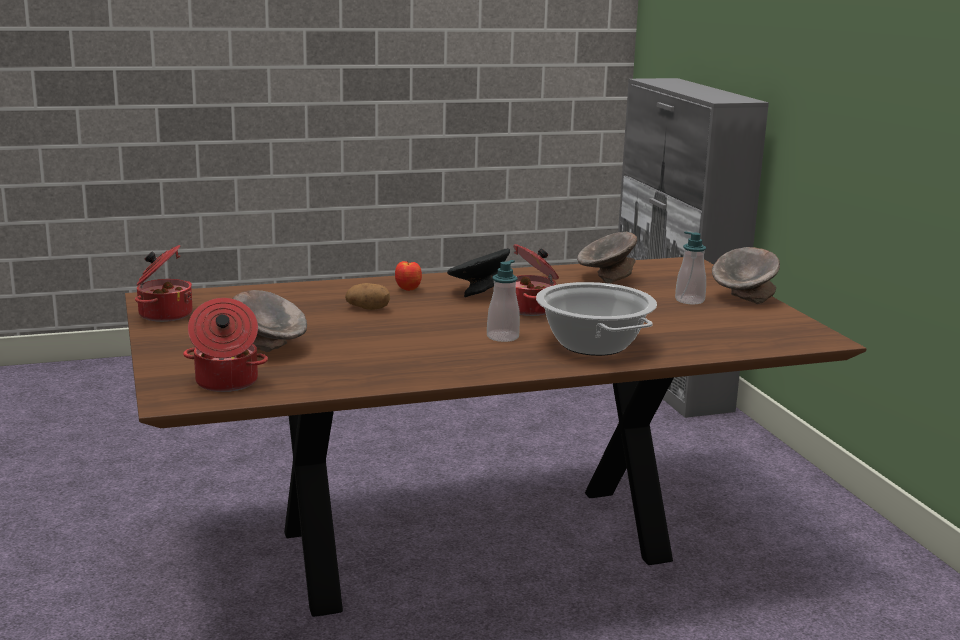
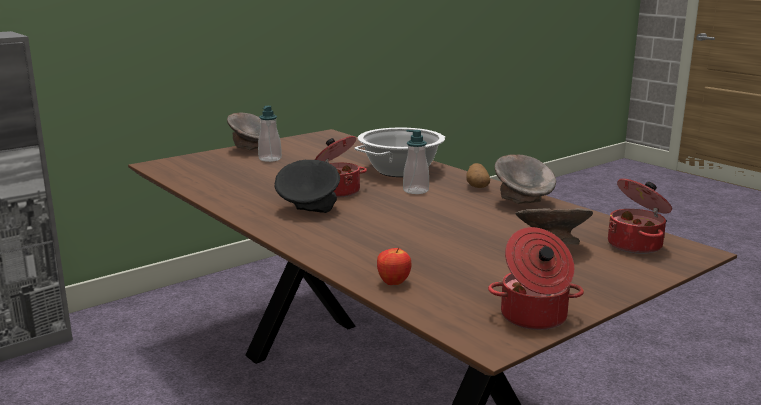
camera: 110 degrees left, 0 degrees up
(368, 308) = (399, 237): potato -> potato (477, 186)
(408, 290) = (323, 233): apple -> apple (394, 283)
(606, 278) = (225, 181): grey bowl -> grey bowl (523, 203)

